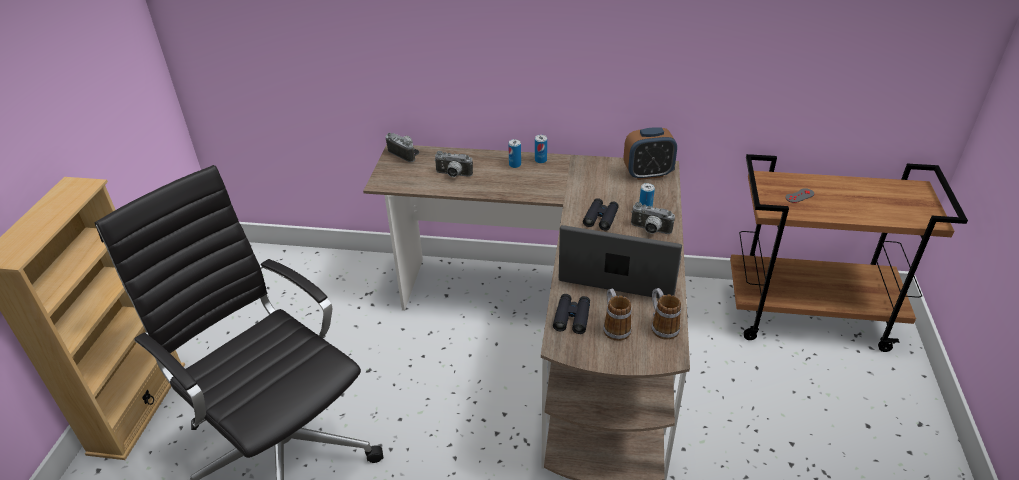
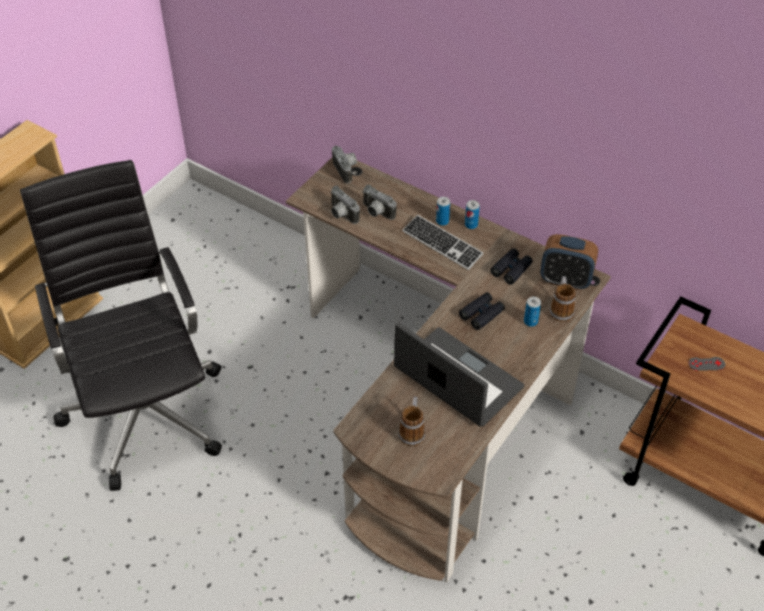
camera: 25 degrees right, 10 degrees up
(527, 180) = (442, 244): none -> keyboard
(572, 317) = (382, 406): black binoculars -> black binoculars (511, 269)
(650, 230) = (518, 346): camera -> camera (341, 214)
(661, 326) = (454, 447): mug -> mug (561, 309)

